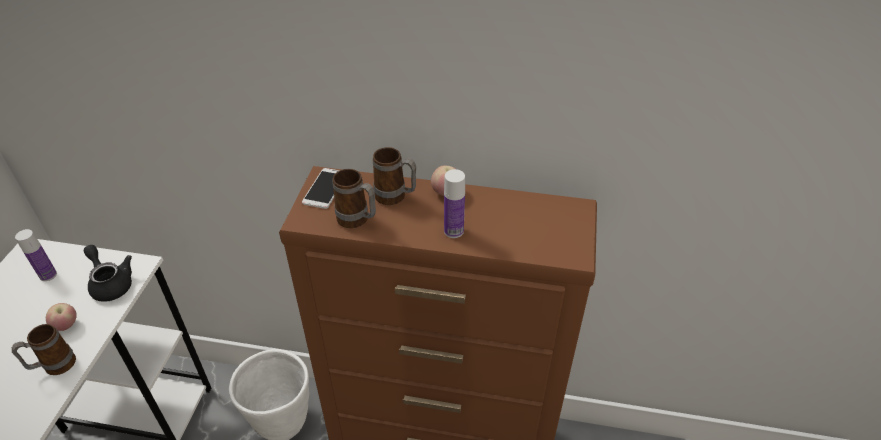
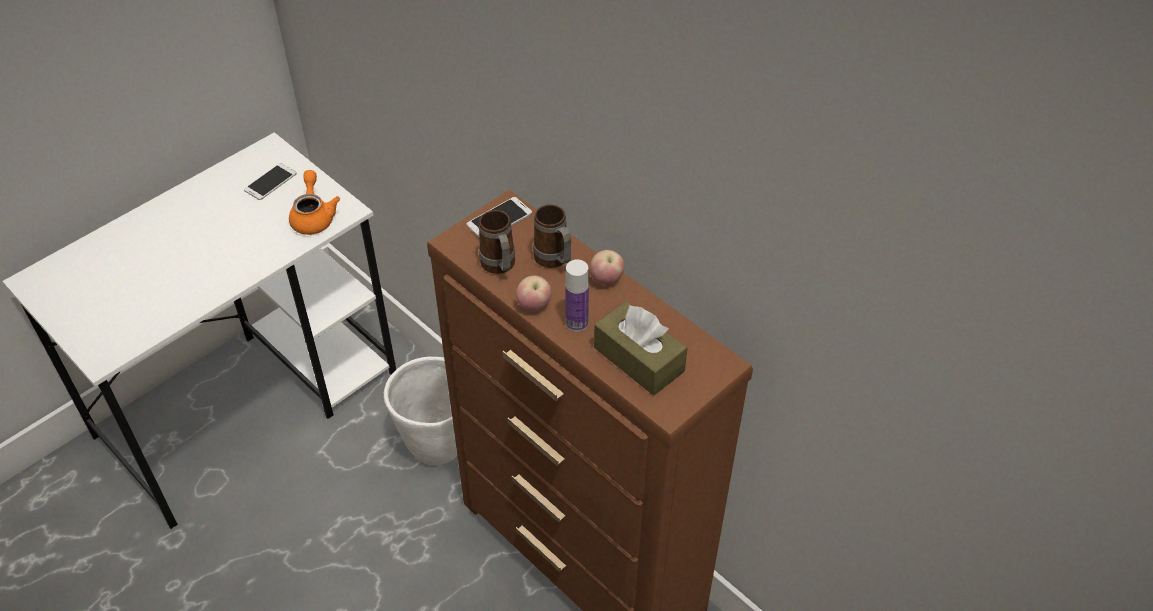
camera: 35 degrees right, 5 degrees up
(48, 275) = (270, 182): bottle -> phone
(54, 366) = (224, 272): mug -> none
(66, 326) = (255, 239): apple -> apple (534, 305)
(111, 283) = (314, 216): black teapot -> orange teapot
(521, 233) = (639, 359): none -> brown tissue box

